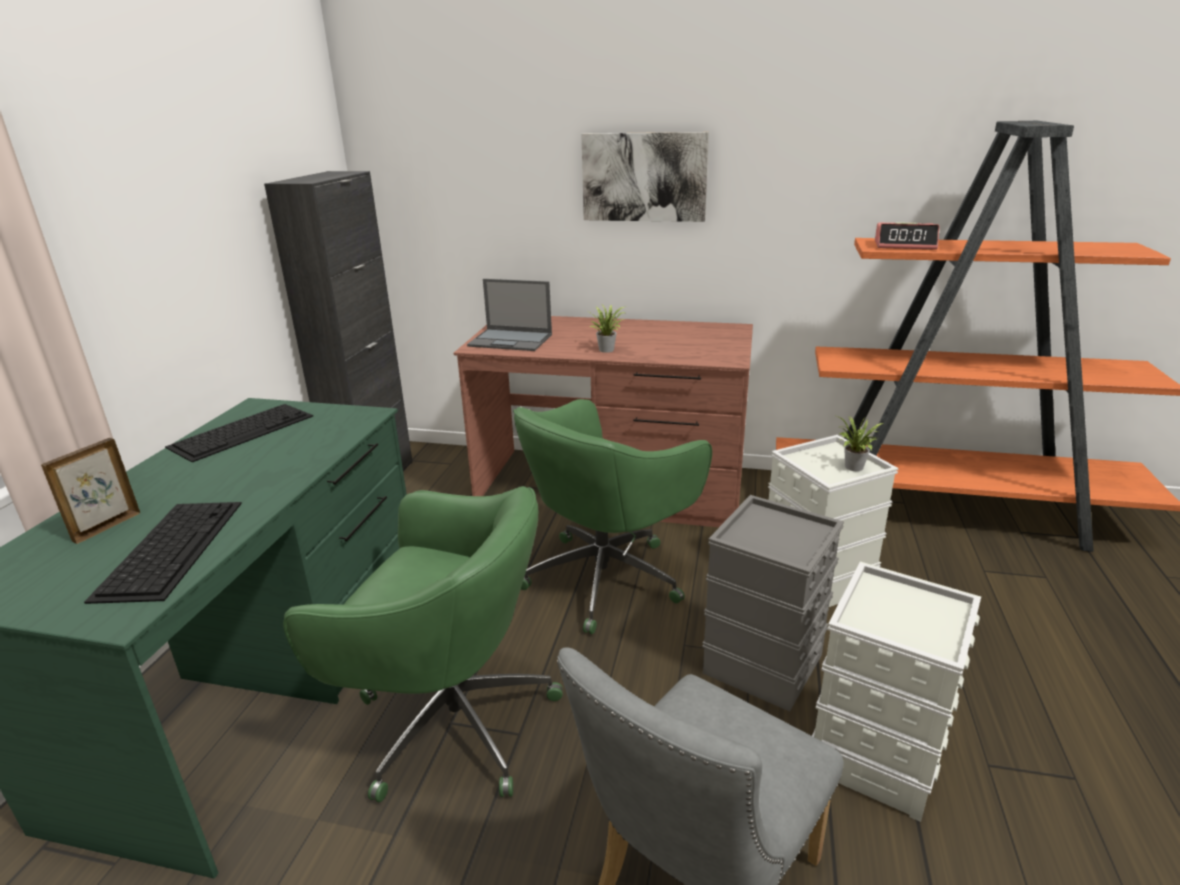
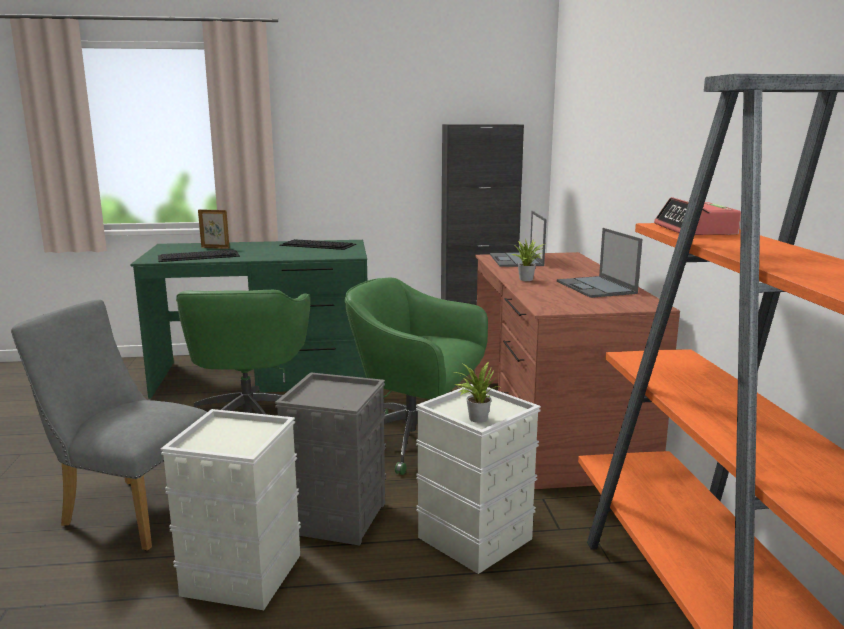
camera: 70 degrees right, 10 degrees down
(644, 177) = (644, 141): picture -> none
(661, 332) = (596, 287): none -> laptop

